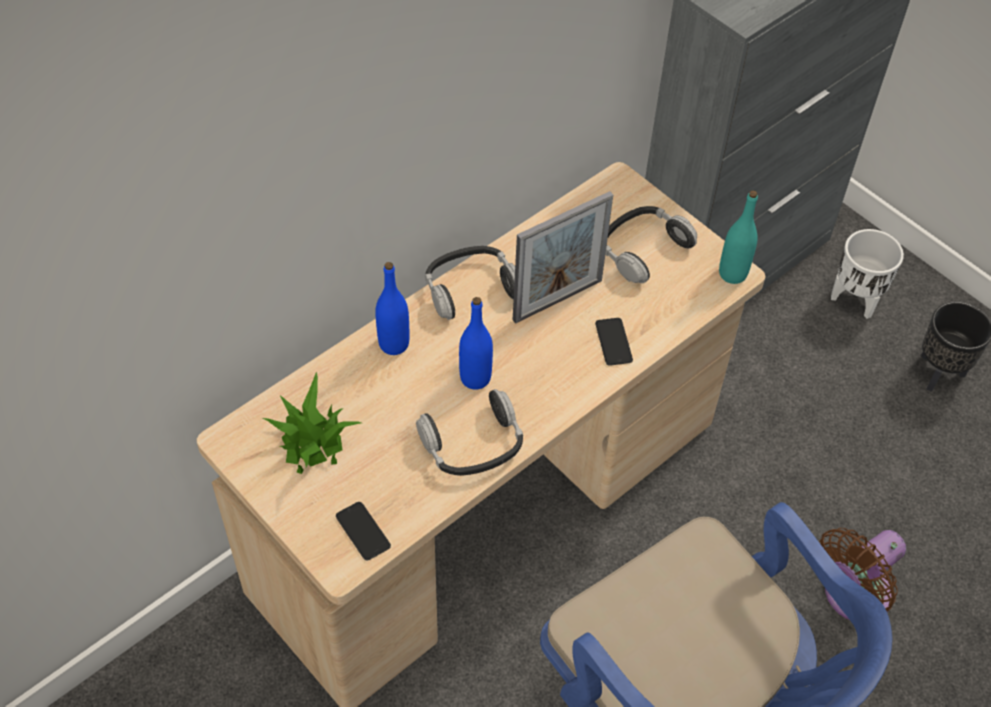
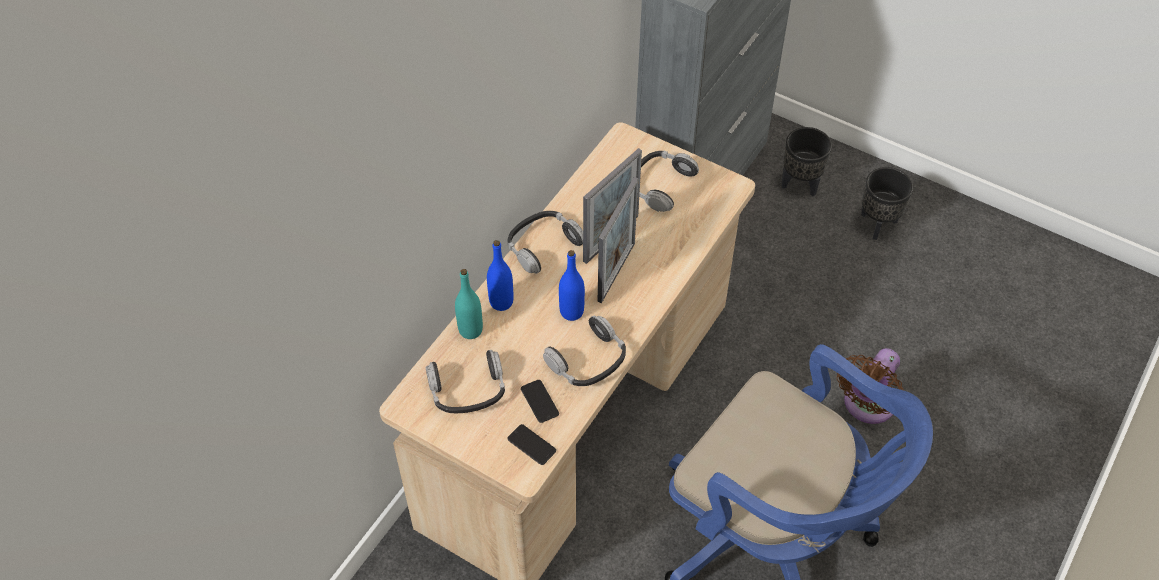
camera: 15 degrees left, 0 degrees up
(311, 441) = (467, 390): potted plant -> headphones
(549, 343) = (616, 272): none -> picture frame
(613, 342) = (663, 259): phone -> phone (539, 401)
(732, 274) = (731, 187): turquoise bottle -> turquoise bottle (470, 330)
(856, 299) = (800, 184): white planter -> black planter

